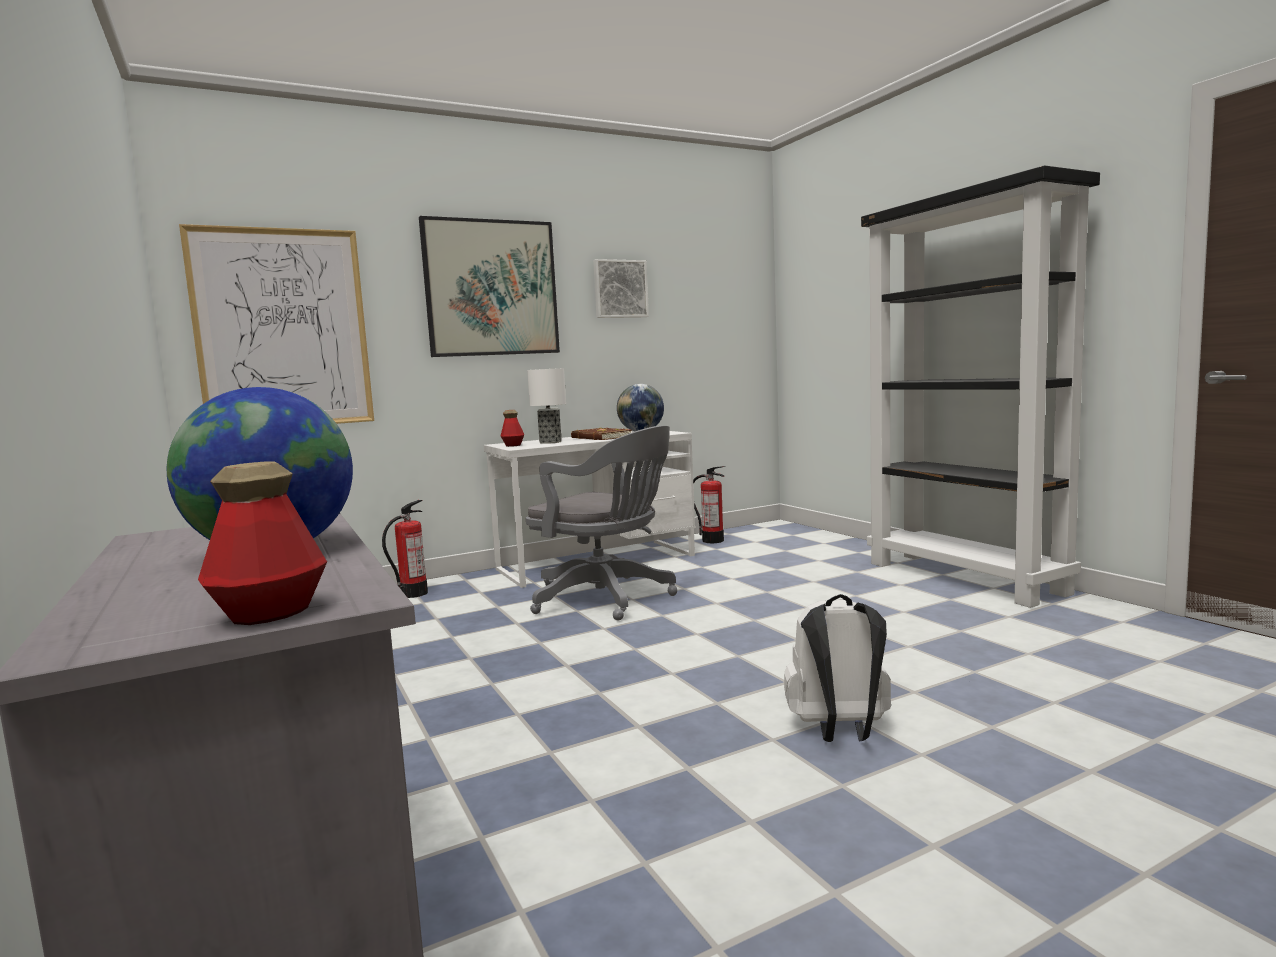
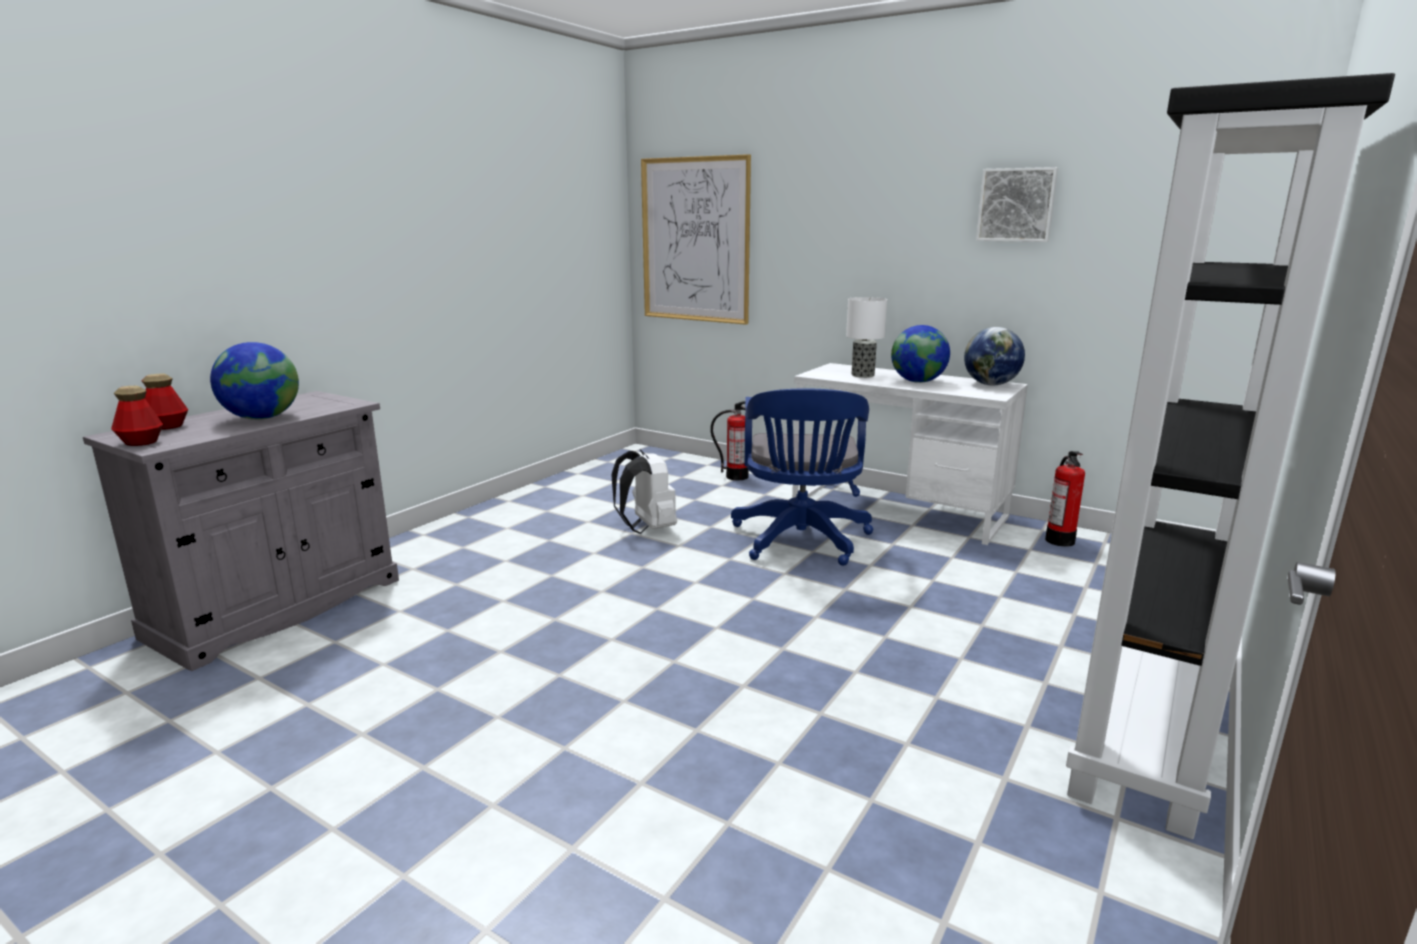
camera: 60 degrees right, 10 degrees up
(491, 288) = (862, 205): picture -> none
(513, 445) = (828, 370): bottle -> bottle (167, 427)
(600, 437) = (918, 382): brown book -> globe
(608, 599) = (801, 542): grey office chair -> blue office chair
(839, 731) = (588, 702): white backpack -> white backpack (647, 528)

